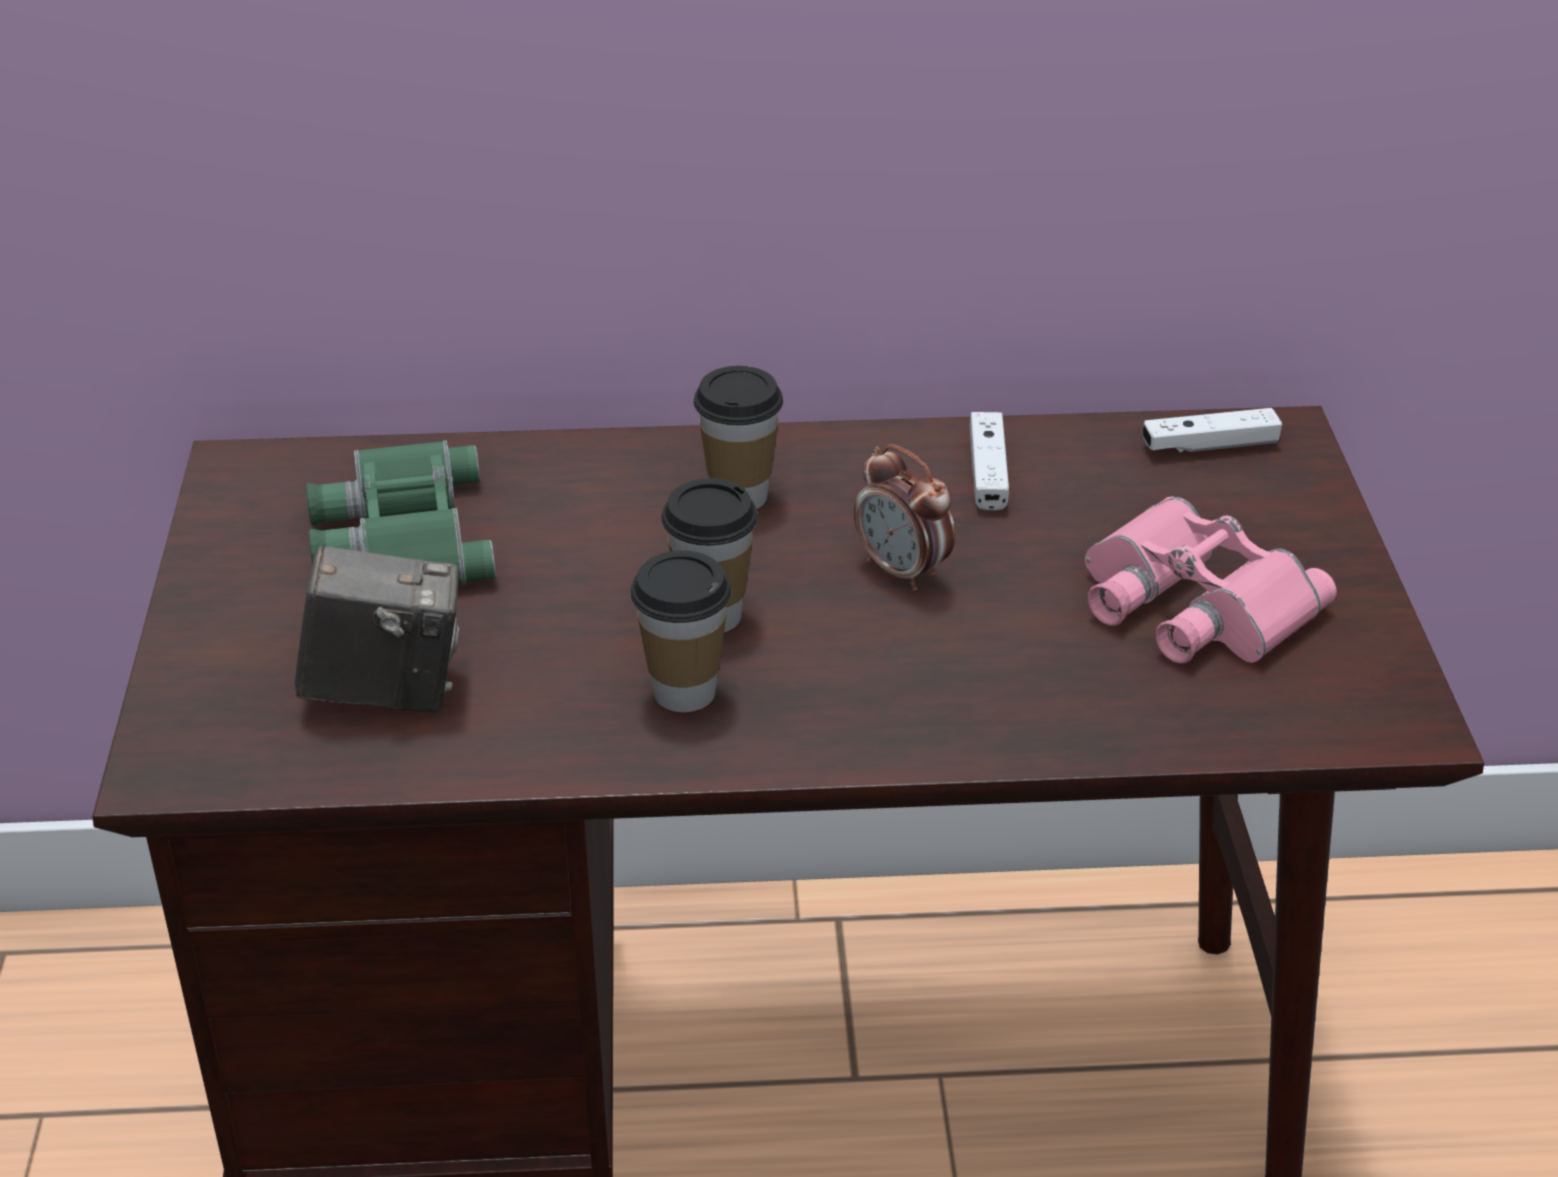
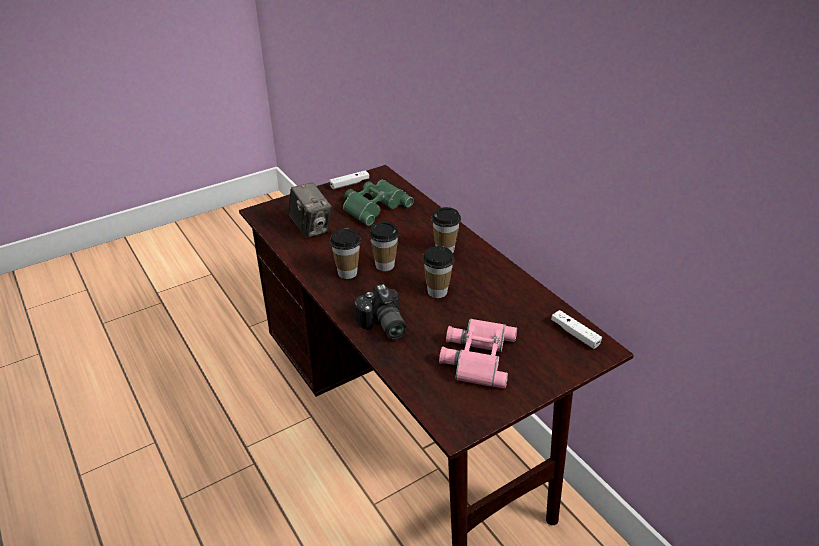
camera: 60 degrees right, 0 degrees up
(902, 571) = (437, 291): alarm clock -> cup
(968, 708) = (382, 326): none -> camera
(987, 473) = (505, 291): white game controller -> white game controller (350, 184)

